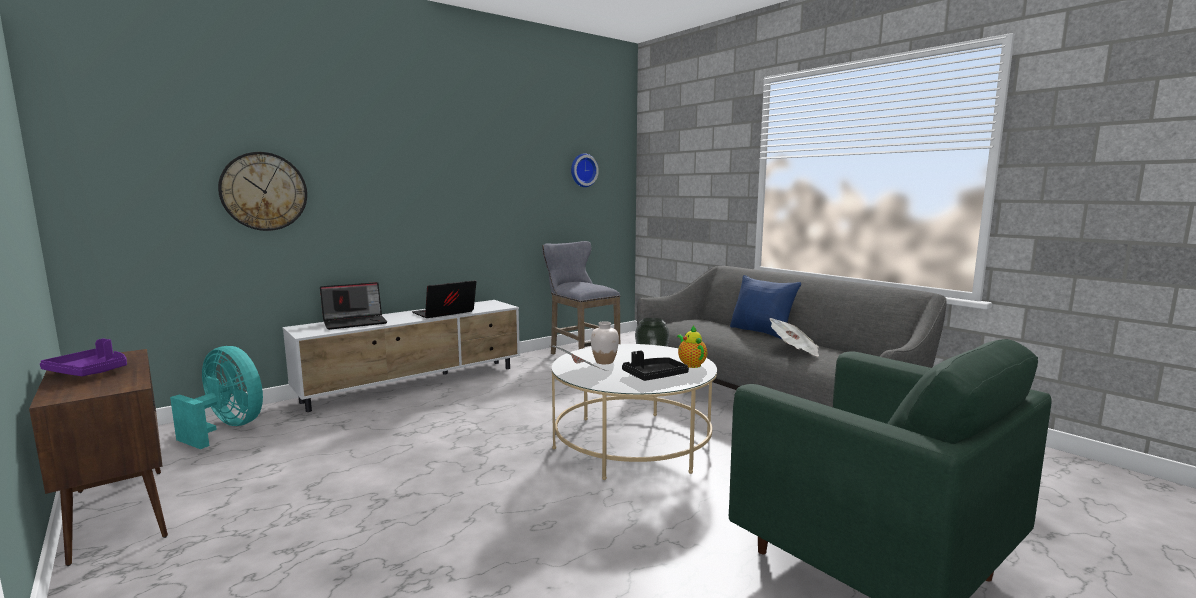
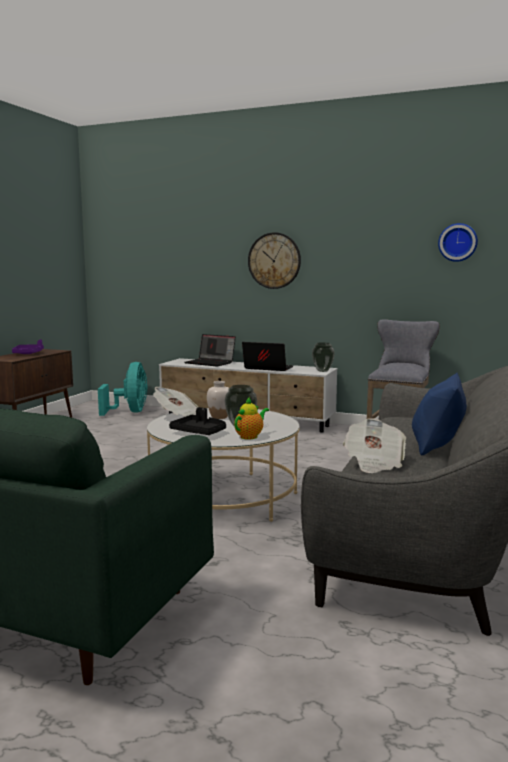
camera: 60 degrees right, 0 degrees up
(264, 191) = (176, 266): wall clock -> wall clock (274, 260)
(499, 304) = (322, 371): none -> vase

